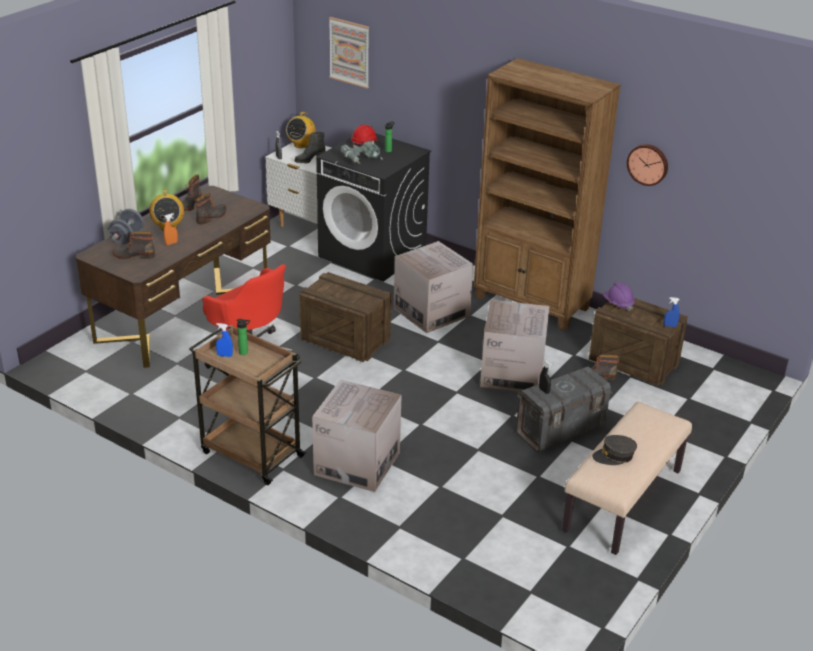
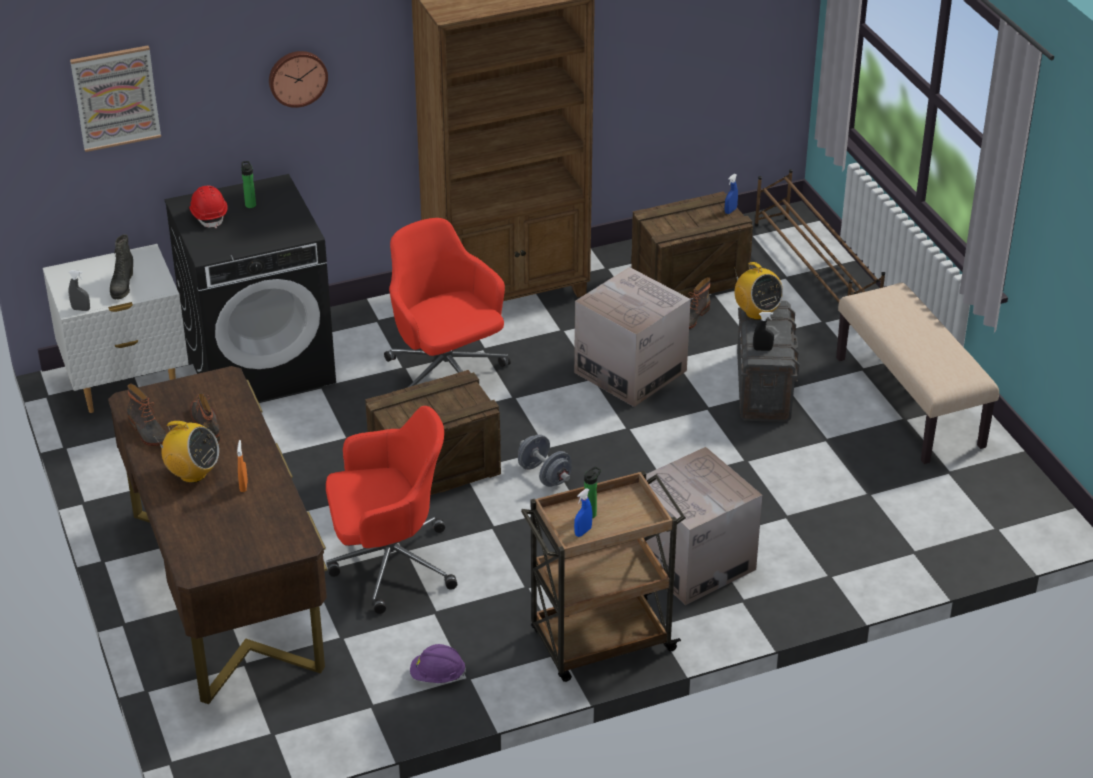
camera: 55 degrees left, 5 degrees up
(127, 238) = (183, 522): grey dumbbell -> grey dumbbell (544, 475)
(134, 255) = (241, 531): boot -> none
(301, 145) = (66, 276): radio -> radio (756, 312)
(362, 161) = (255, 236): power drill -> none
(431, 312) = (446, 375): cardboard box -> red office chair
(614, 456) = (926, 354): grey cap -> none
(618, 304) = (657, 222): purple hard hat -> purple hard hat (437, 676)
(648, 164) = (610, 41): wall clock -> wall clock (297, 77)
(710, 409) = (814, 273): none -> brown shoe rack

